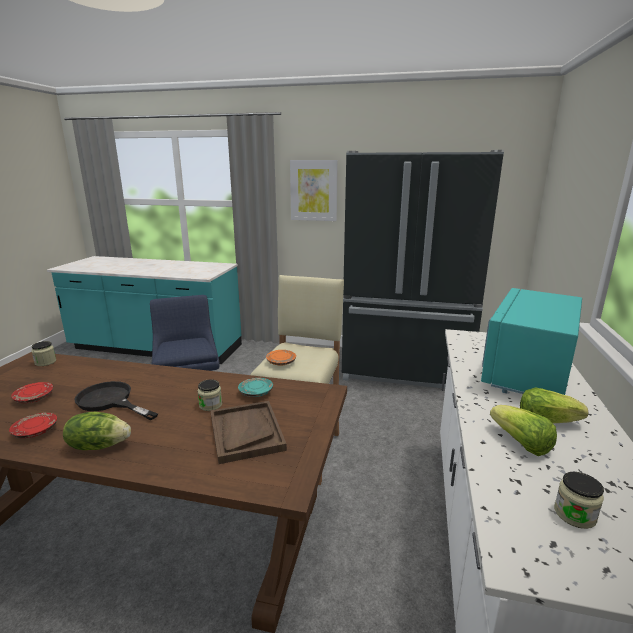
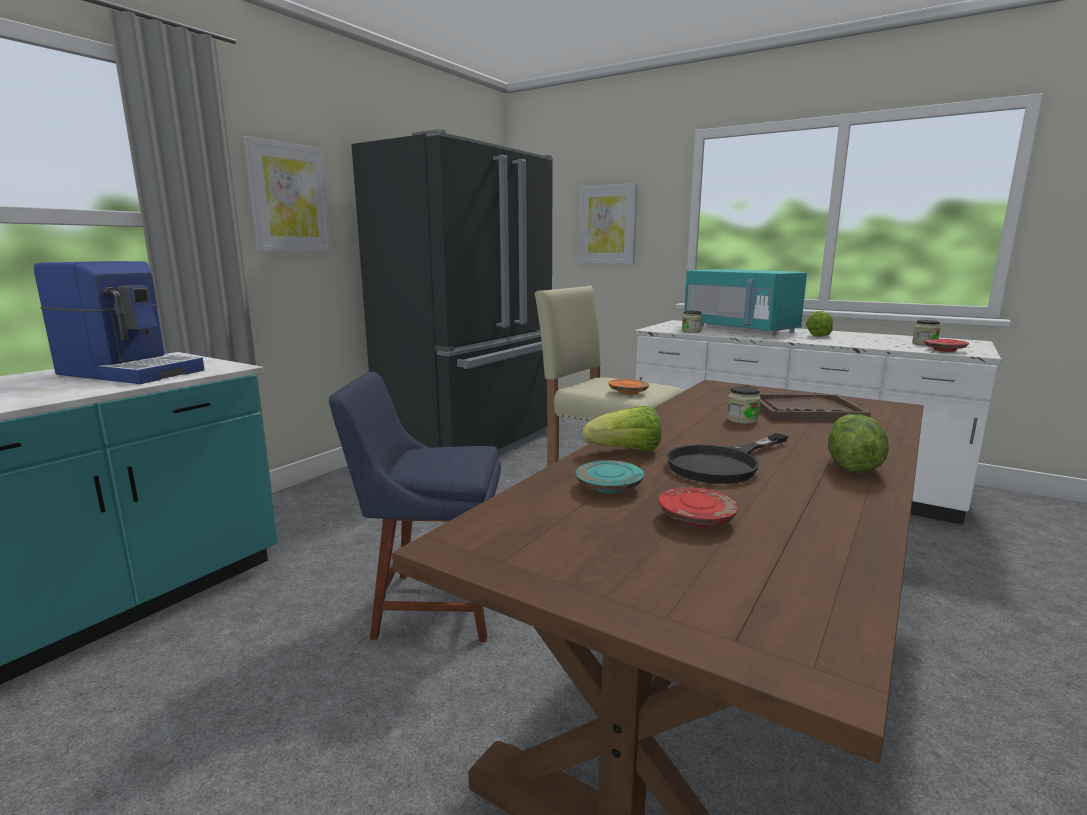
camera: 70 degrees left, 5 degrees down
(35, 431) = (823, 505): red plate -> red plate (944, 350)
(45, 362) = (501, 526): jar -> jar (691, 331)
(190, 269) = (131, 372): none -> coffee machine
(255, 393) = (713, 404): turquoise plate -> turquoise plate (609, 487)
(520, 443) = (850, 341): lettuce -> lettuce (626, 451)
(574, 217) = (607, 225): none -> picture

